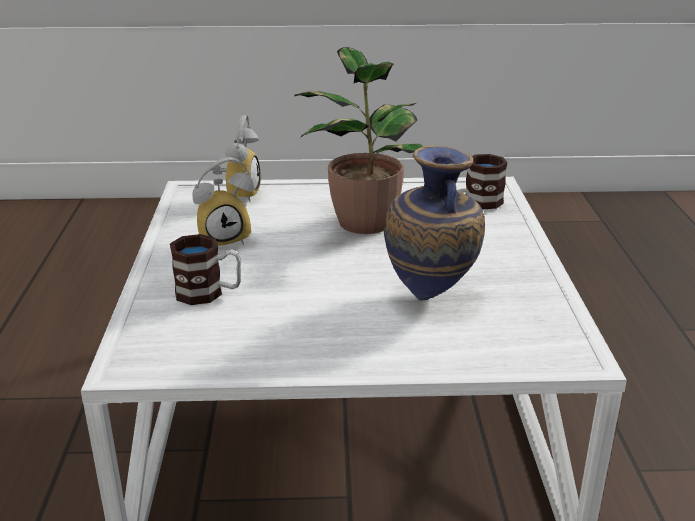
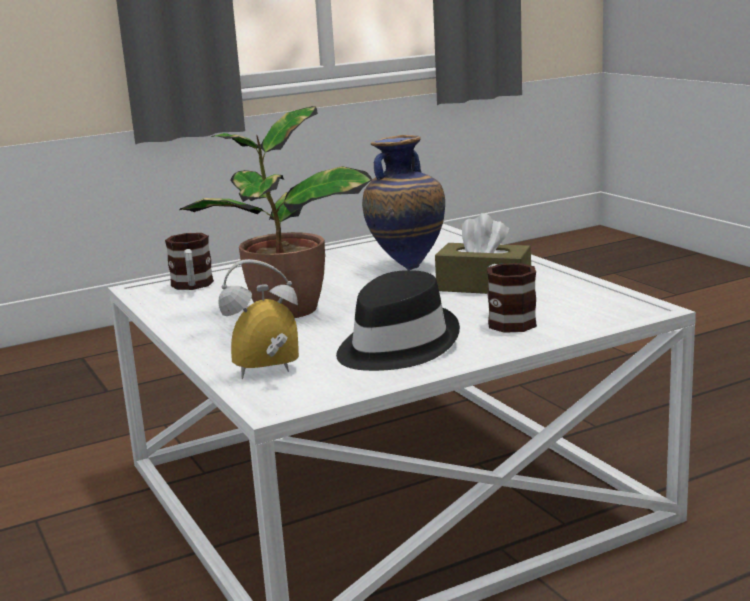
camera: 115 degrees left, 10 degrees down
(224, 239) = (395, 346): alarm clock -> black hat
(313, 314) = (483, 286): none -> brown tissue box

